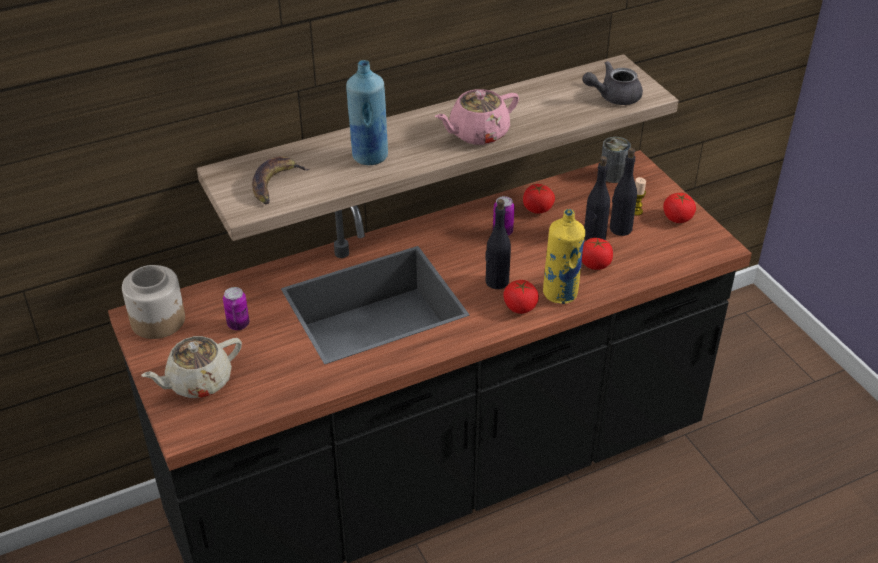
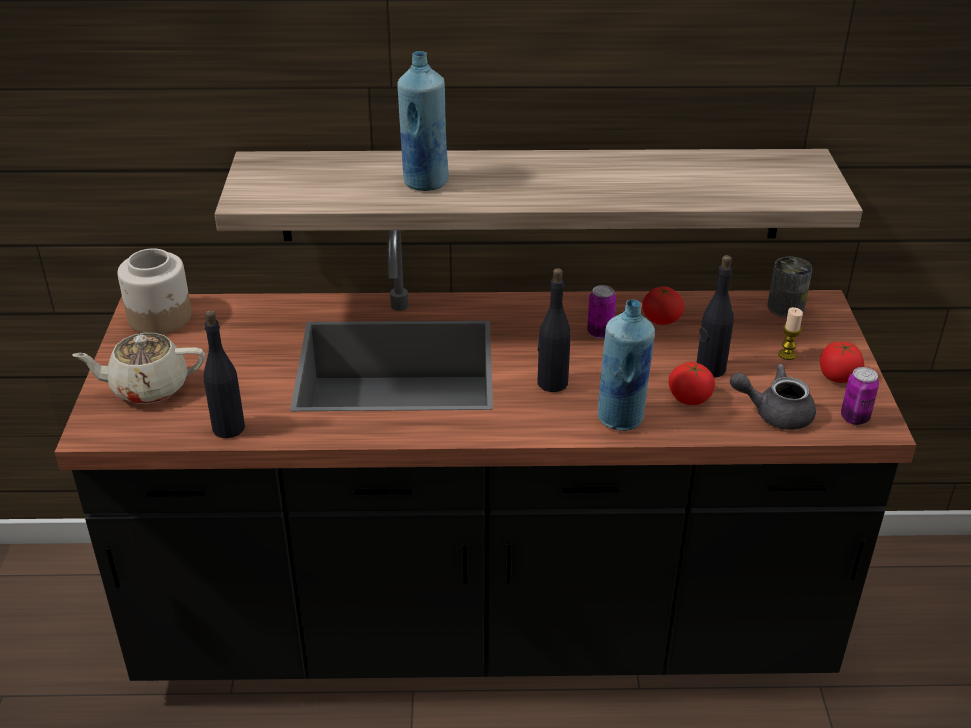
camera: 25 degrees right, 5 degrees down
(238, 324) = (234, 344): can -> can (854, 418)
(275, 183) = (300, 183): banana -> none
(477, 133) = (570, 188): pink teapot -> none
(520, 307) = (559, 418): tomato -> none
(560, 294) = (621, 418): yellow bottle -> blue bottle
(613, 97) = (775, 188): grey teapot -> grey teapot (774, 413)
(620, 229) = (751, 368): black bottle -> black bottle (228, 428)

